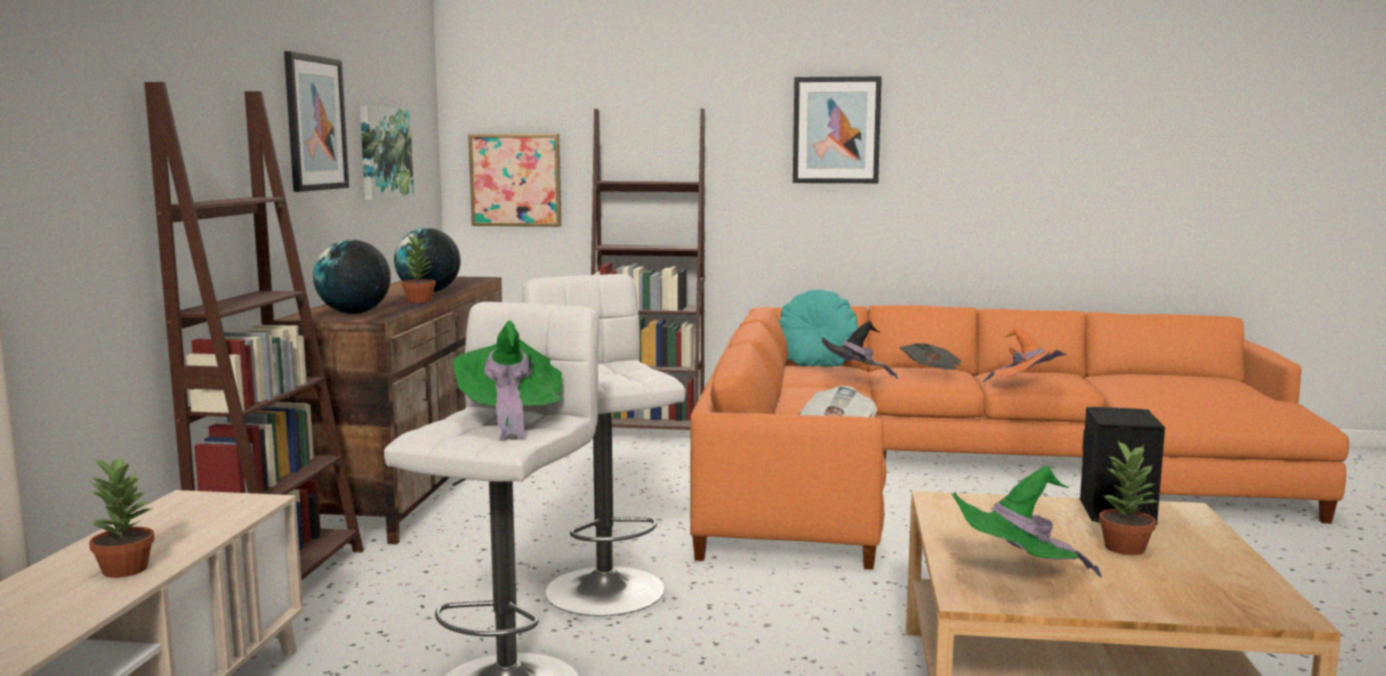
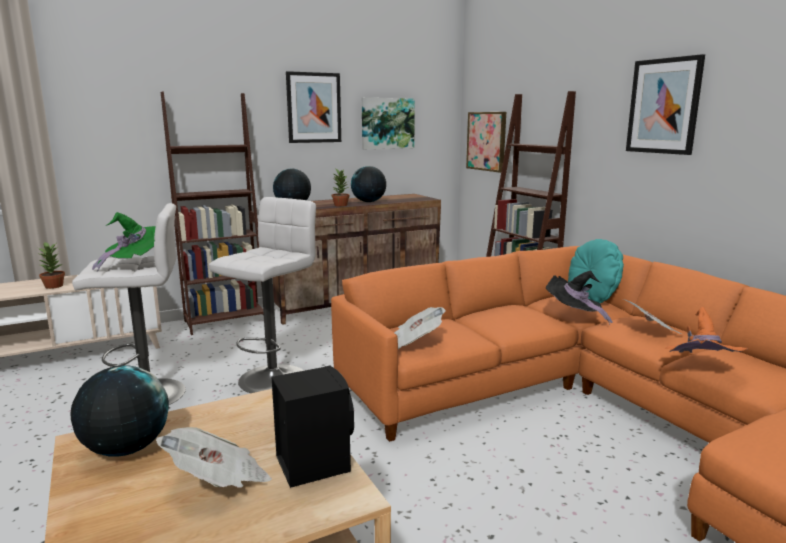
camera: 55 degrees right, 5 degrees up
(1015, 577) = (126, 449): green hat -> globe
(1125, 547) = (219, 481): potted plant -> newspaper

